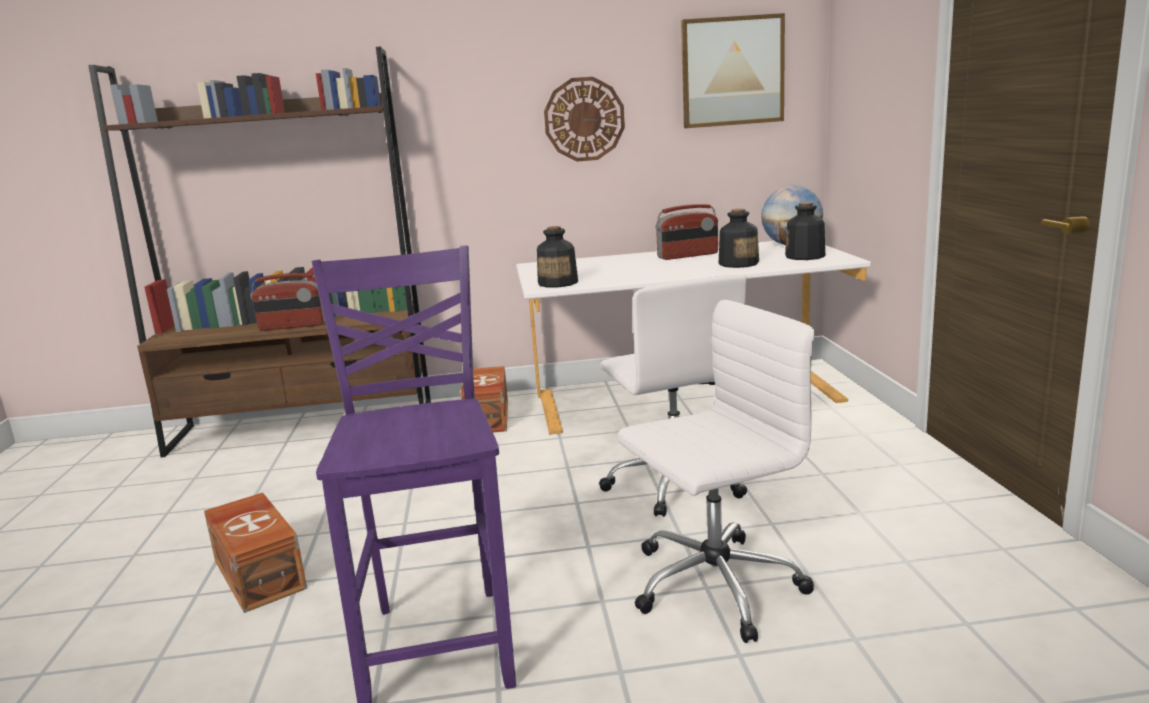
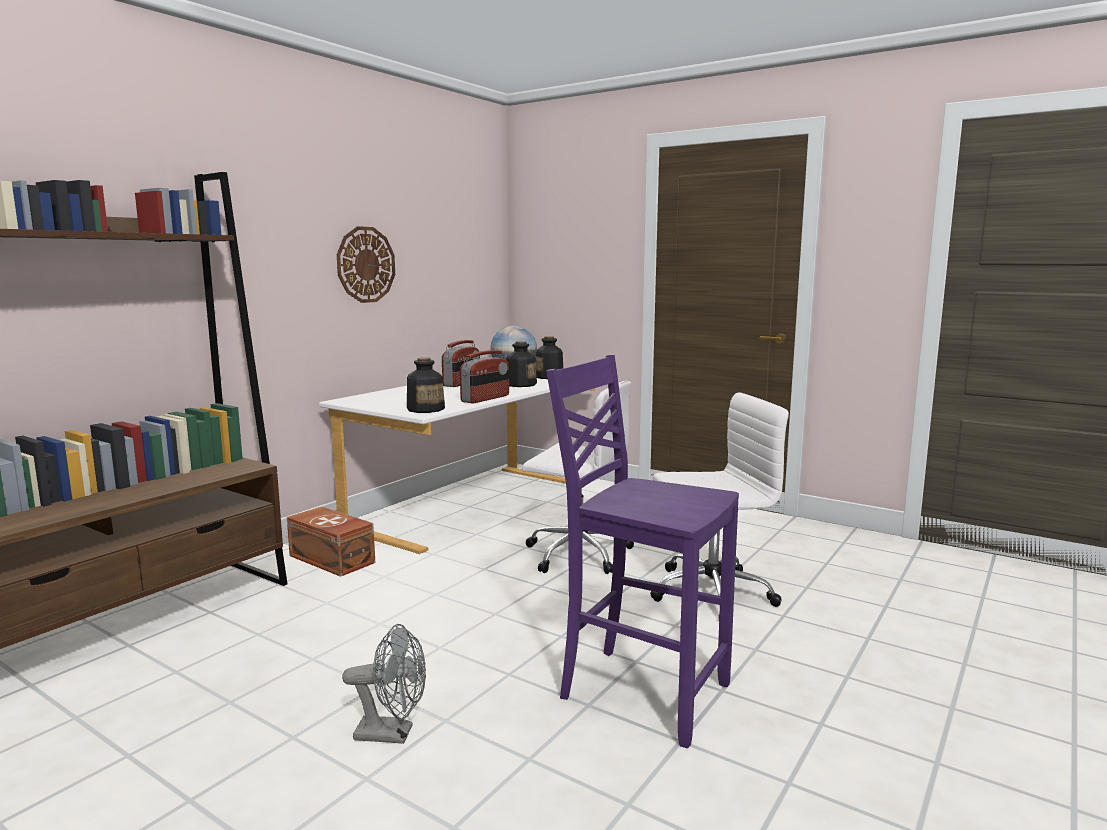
camera: 50 degrees left, 5 degrees down
(260, 573) = (393, 733): brown storage box -> grey fan
(292, 326) = (138, 493): radio -> radio (486, 399)
(712, 585) = (709, 593): white office chair -> white office chair turned 60 degrees clockwise
(732, 71) = (459, 234): picture -> none

